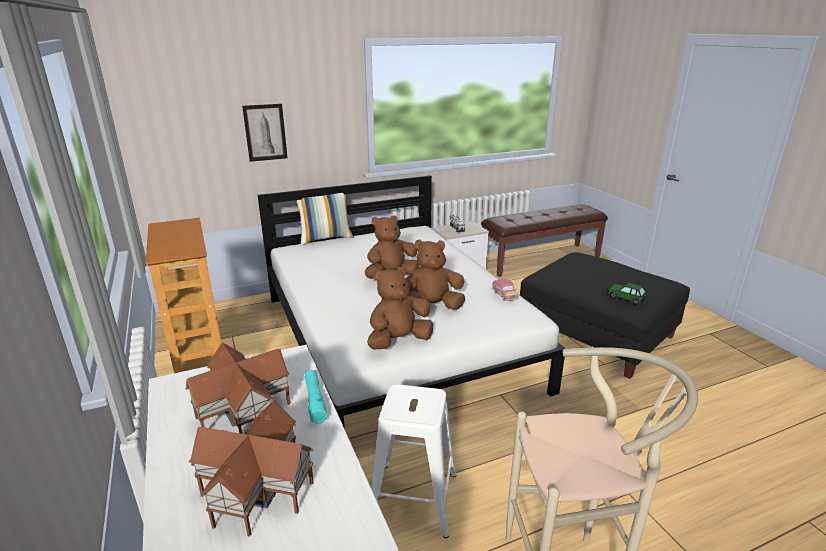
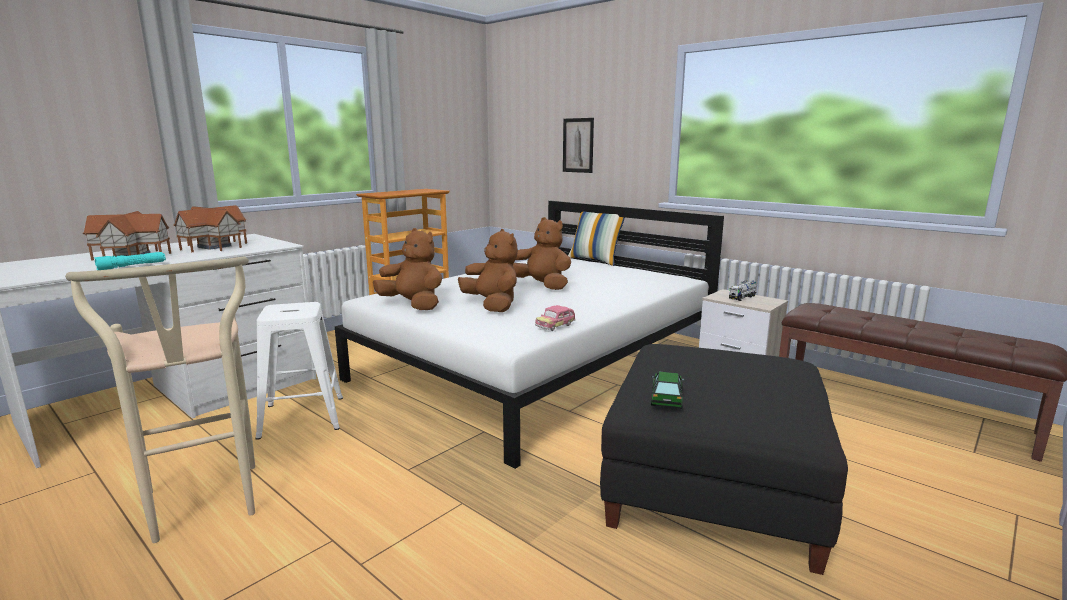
camera: 65 degrees right, 10 degrees down
(315, 400) = (224, 253): turquoise flashlight -> turquoise flashlight (132, 266)

